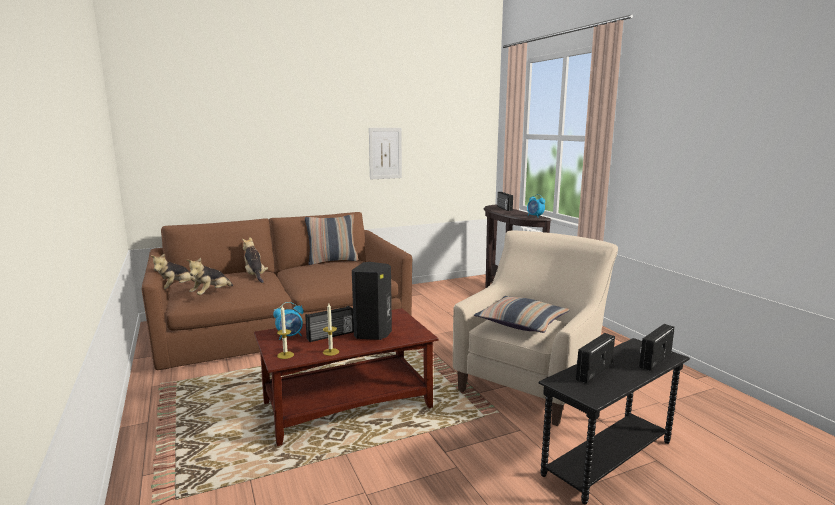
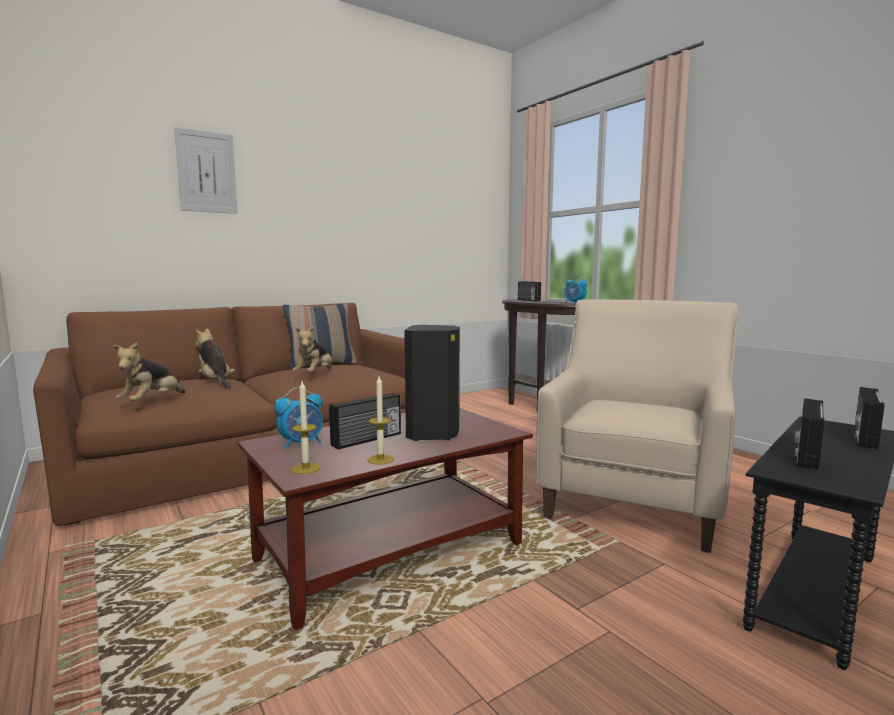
camera: 10 degrees left, 5 degrees down
(175, 289) = (91, 399): plush toy -> plush toy (315, 374)
(385, 153) = (381, 232): picture -> picture (206, 172)
(522, 323) = (634, 410): pillow -> none

